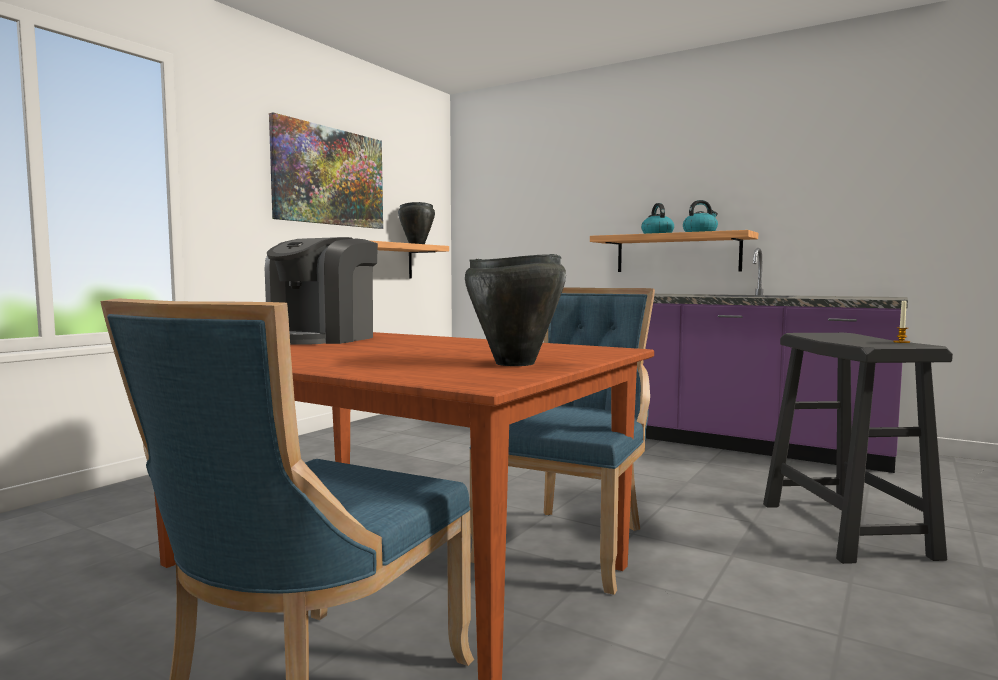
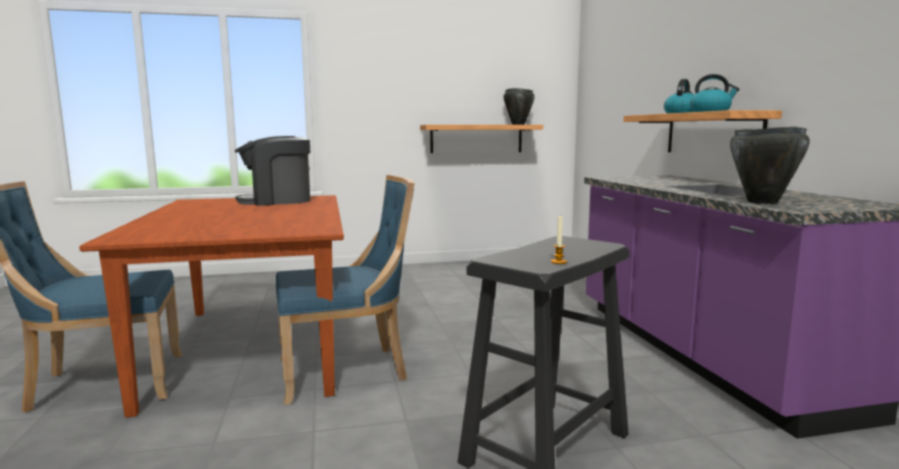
camera: 45 degrees right, 5 degrees up
(329, 176) = (434, 75): picture -> none
(515, 363) = (206, 230): black cooking pot -> black cooking pot (762, 202)

